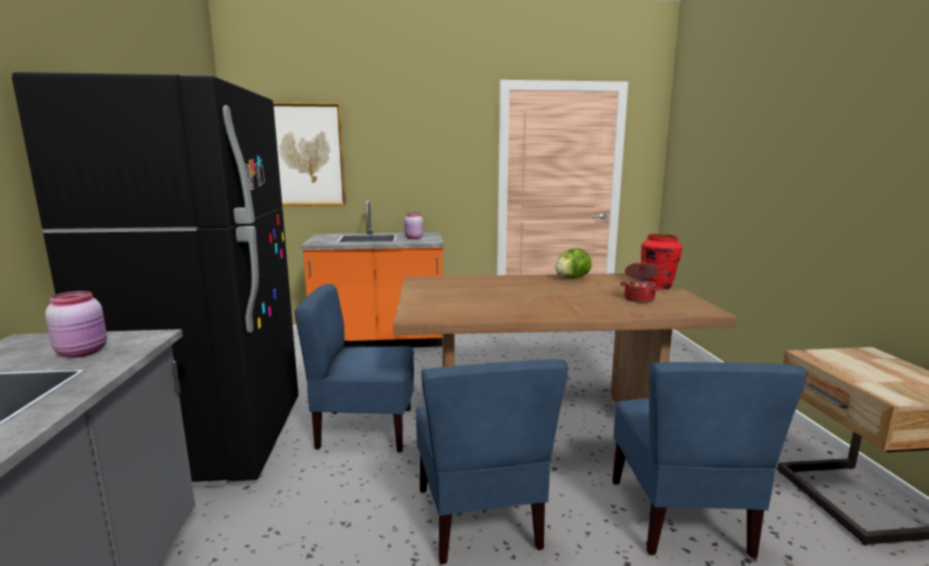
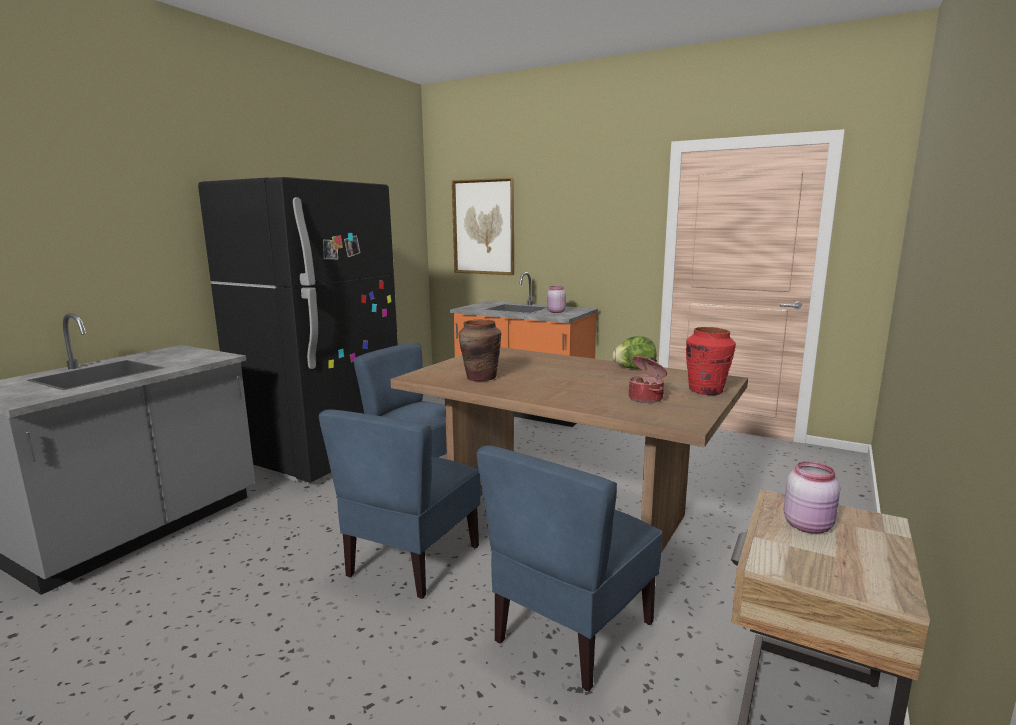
camera: 35 degrees right, 0 degrees up
(84, 352) = (182, 359): pink jar -> pink jar (809, 526)
(478, 306) = (481, 378): none -> brown vase

